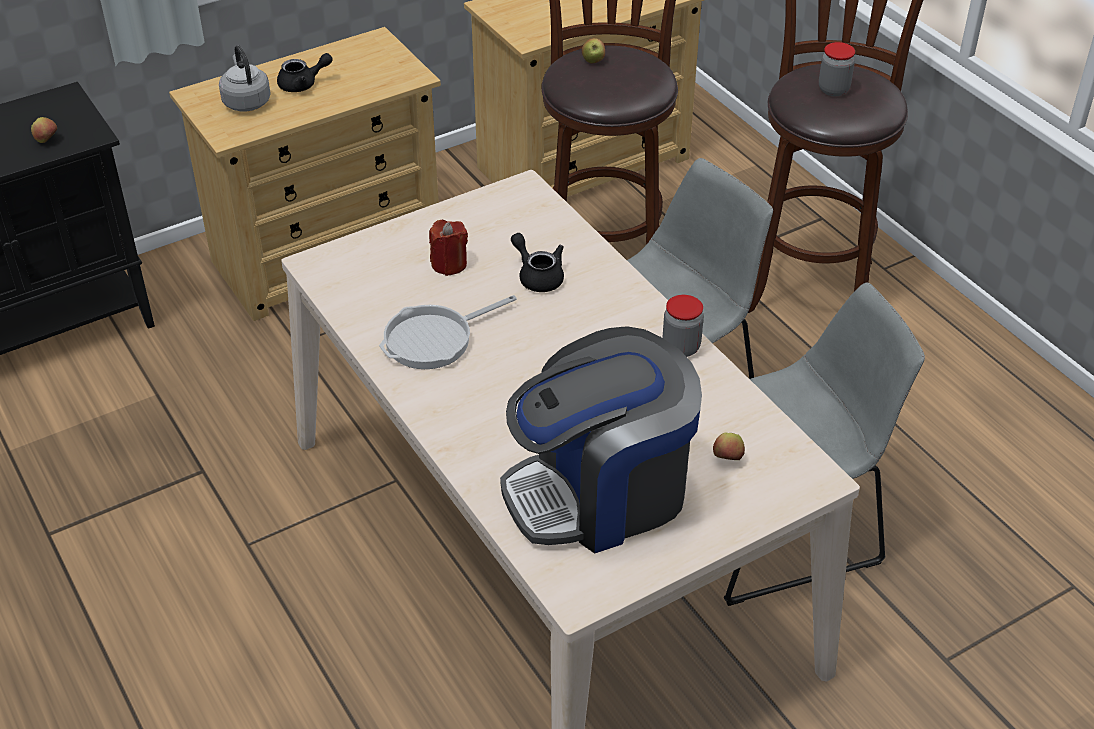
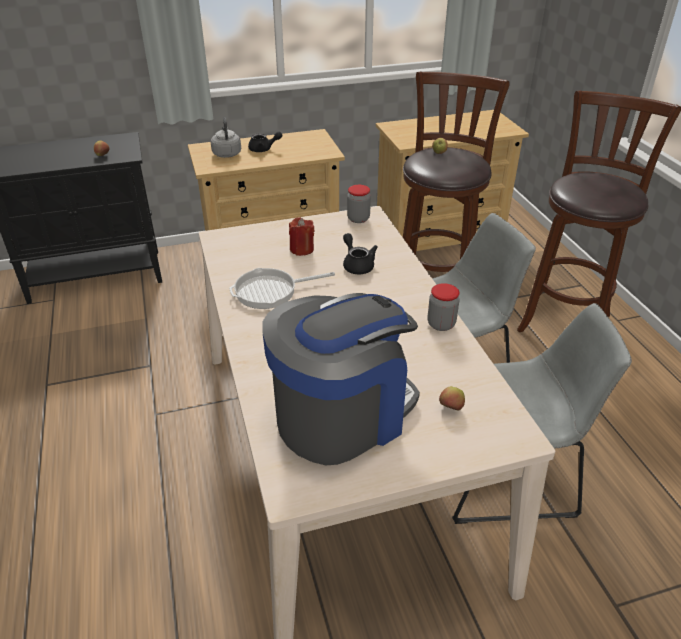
camera: 15 degrees right, 5 degrees down
(600, 493) = (342, 414): coffee machine -> coffee machine turned 150 degrees clockwise
(833, 90) = (596, 185): jar -> jar (358, 219)

